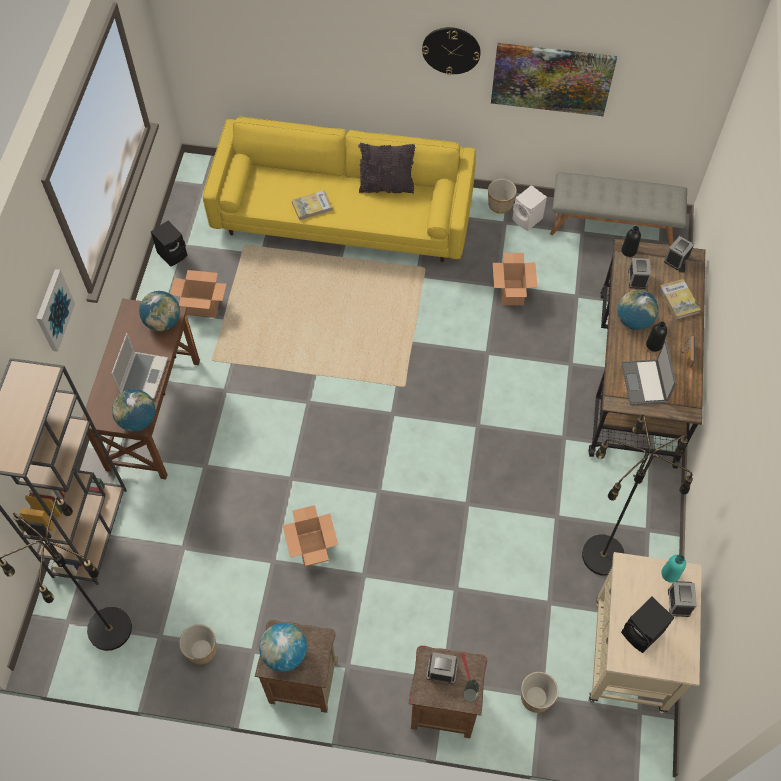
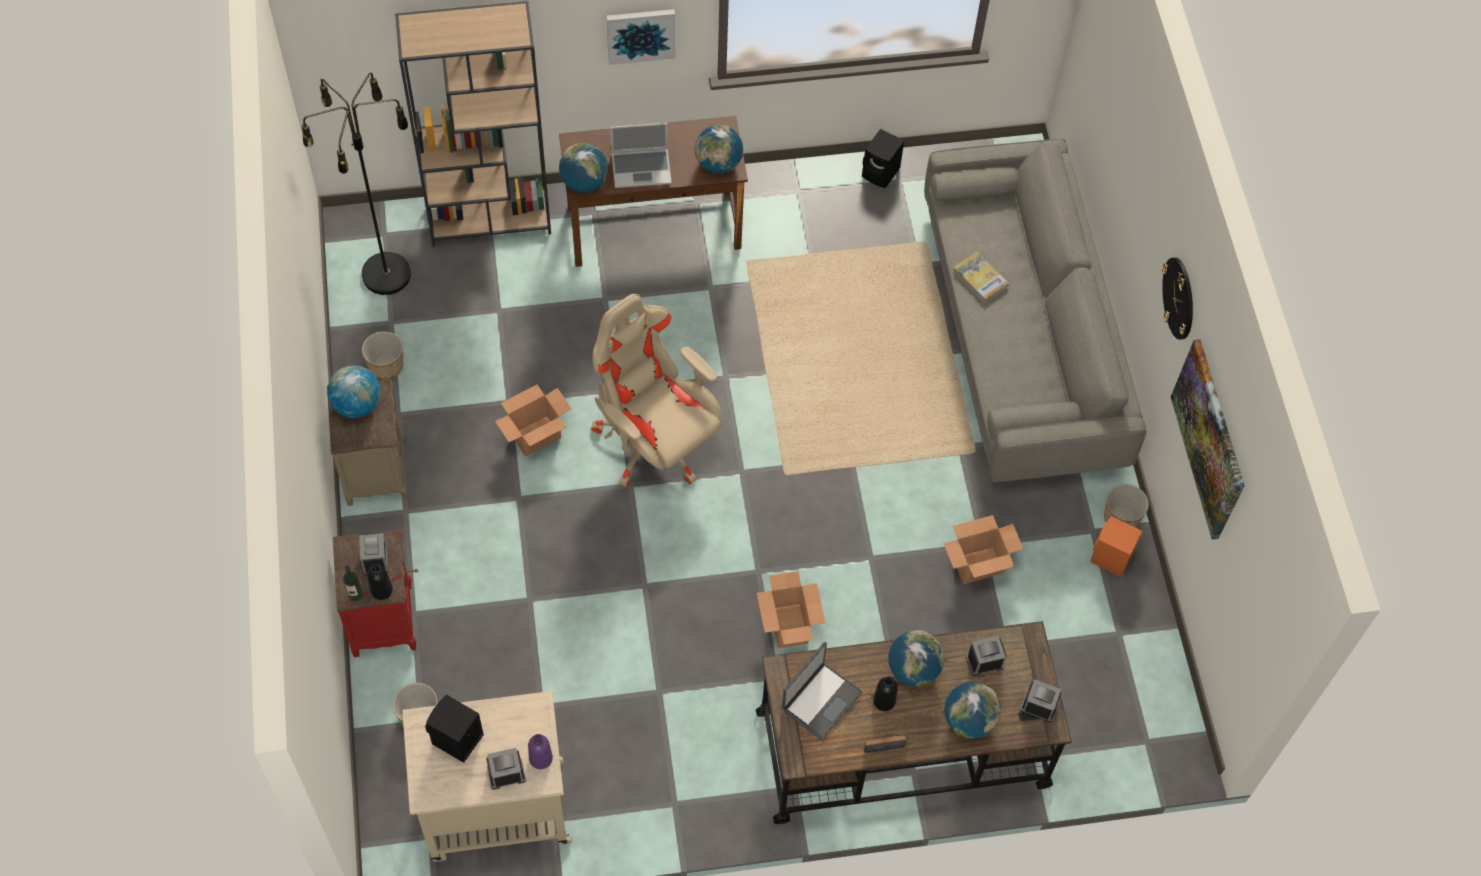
camera: 70 degrees right, 0 degrees up
(203, 307) = (817, 228): cardboard box -> cardboard box (789, 627)
(343, 215) = (1019, 337): yellow sofa -> grey sofa
(353, 464) = (657, 448): none -> beige office chair
(386, 187) = (1049, 352): black pillow -> none
(528, 220) = (1110, 558): white speaker -> orange speaker
(603, 554) = (623, 756): floor lamp -> none
(612, 225) = (1148, 671): grey bench -> none
(628, 251) = (1028, 643): black bottle -> black bottle (381, 590)
(645, 383) = (820, 700): laptop -> laptop turned 150 degrees clockwise
(670, 574) = (540, 758): turquoise bottle -> purple bottle
(679, 300) = (969, 720): book -> globe

